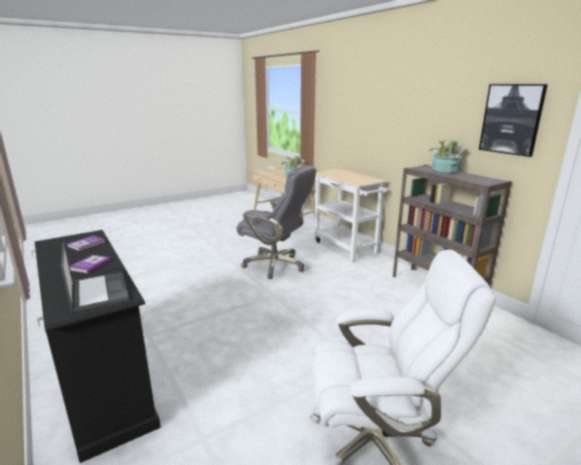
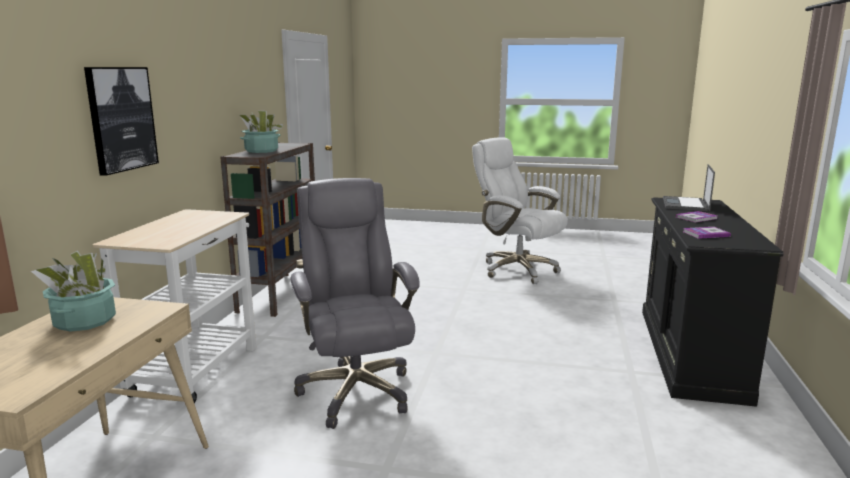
camera: 135 degrees left, 5 degrees down
(511, 119) = (262, 81): picture -> picture (121, 119)

